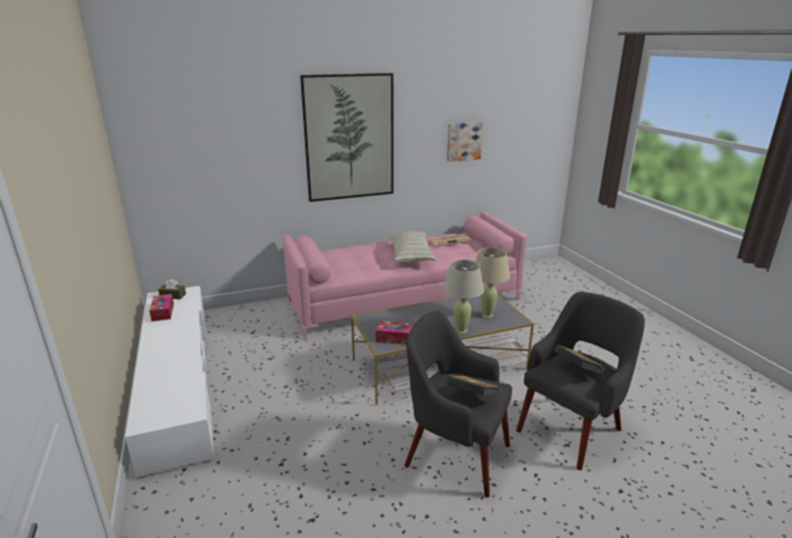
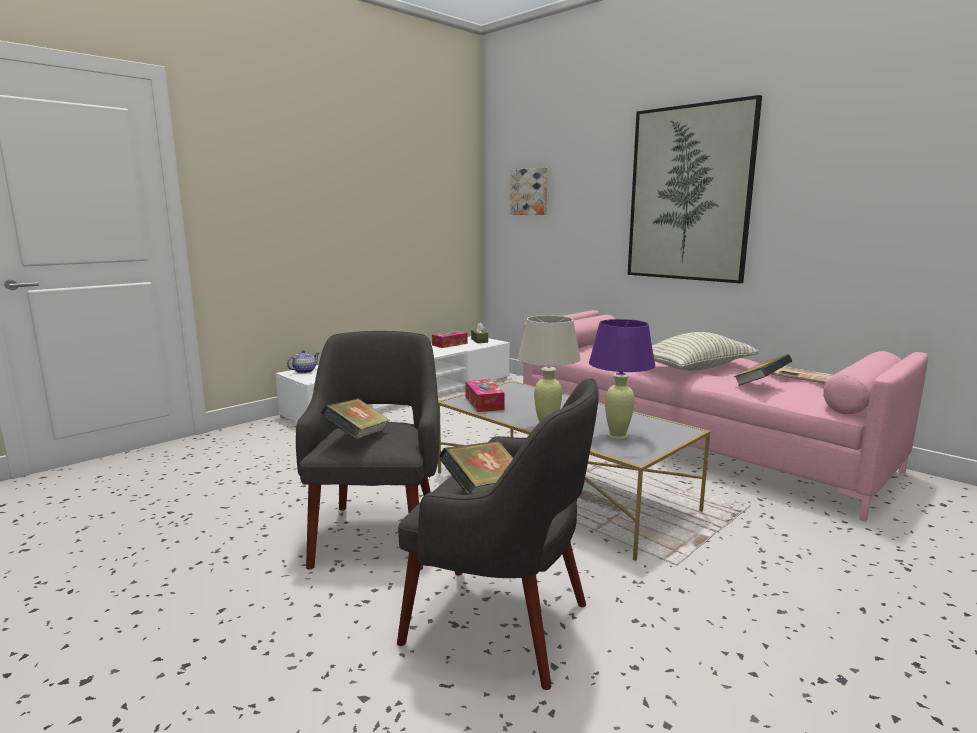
camera: 65 degrees right, 10 degrees down
(148, 414) = (304, 371): none -> teapot
(459, 254) = (761, 385): none -> book
(463, 141) = (893, 208): picture -> picture (530, 192)
(487, 314) = (618, 436): beige table lamp -> purple table lamp

